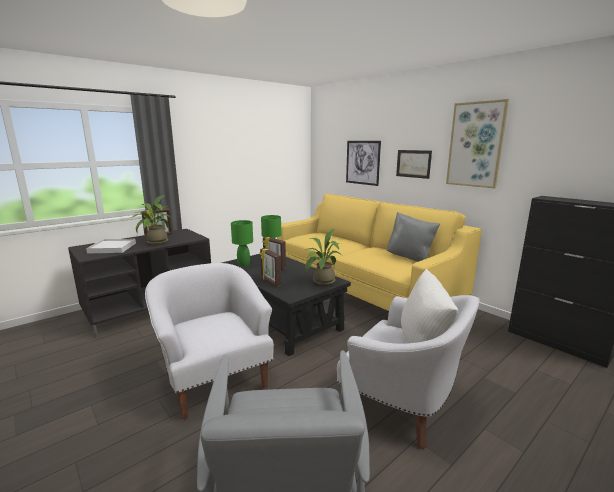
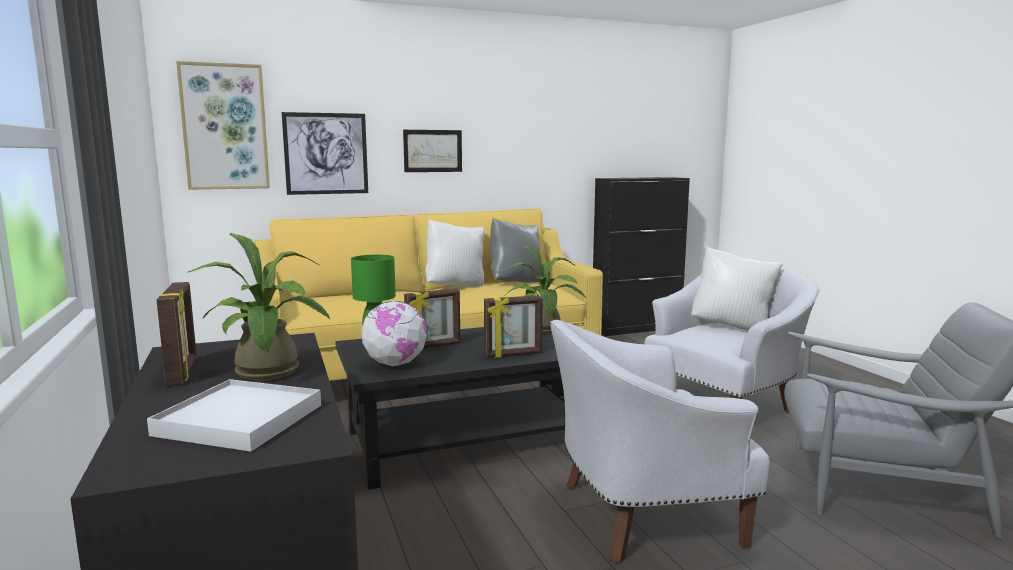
camera: 70 degrees left, 5 degrees down
(244, 264) = (395, 364): green table lamp -> globe
(376, 248) = (456, 286): none -> white pillow
(475, 145) = (520, 122): picture -> picture (225, 127)

